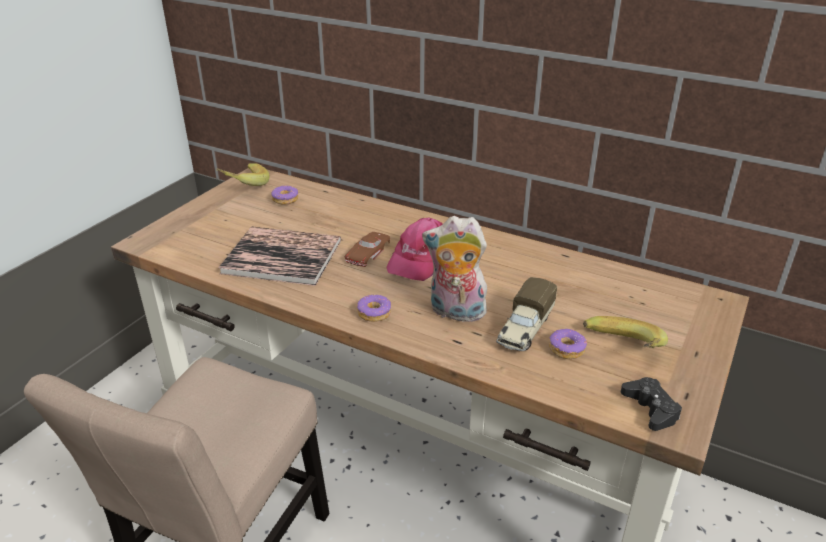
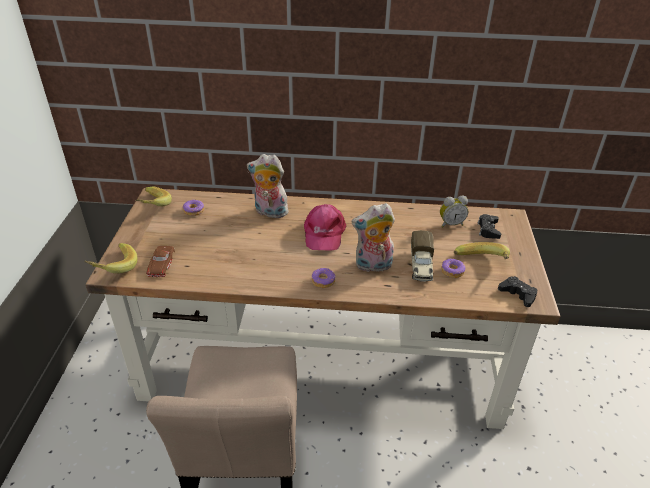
camera: 25 degrees left, 5 degrees up
(151, 237) = (113, 268): none -> banana
(282, 256) = (228, 257): book -> none
(368, 252) = (286, 238): brown toy car -> brown toy car (161, 263)
(371, 220) = (269, 212): none -> plush toy
(611, 288) = (450, 224): none -> alarm clock
(666, 309) = (488, 230): none -> black game controller

